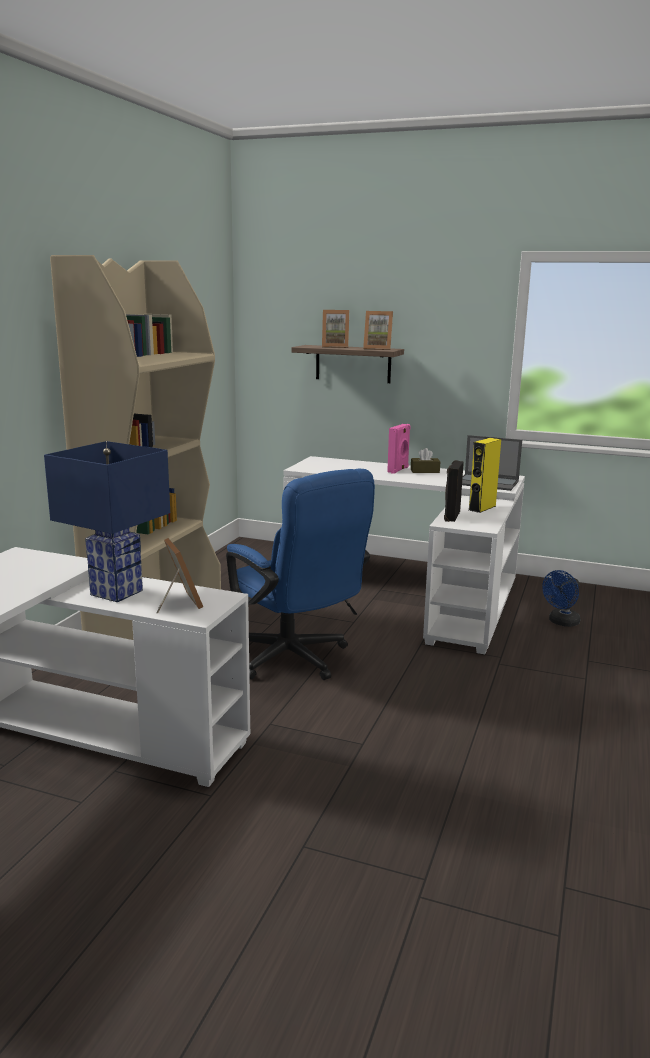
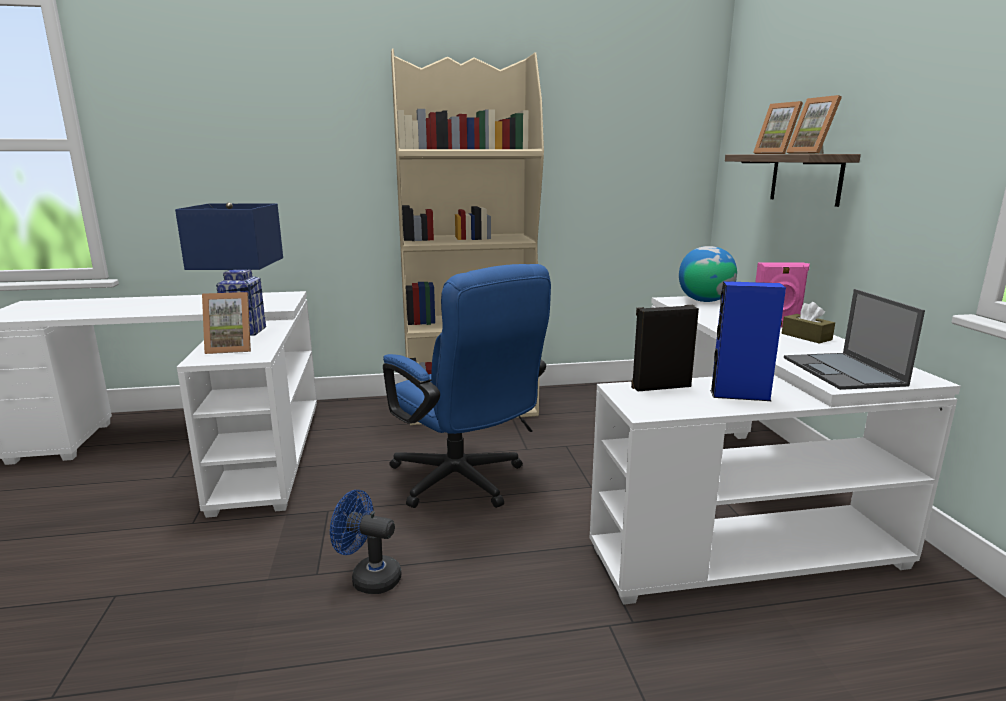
camera: 60 degrees right, 0 degrees up
(178, 603) = (231, 348): picture frame -> picture frame turned 45 degrees clockwise
(295, 660) = (464, 483): blue office chair -> blue office chair turned 60 degrees counterclockwise
(316, 464) = (704, 301): none -> globe
(482, 508) = (740, 395): yellow speaker -> blue speaker
(561, 622) = (847, 660): blue fan -> blue fan (369, 578)

